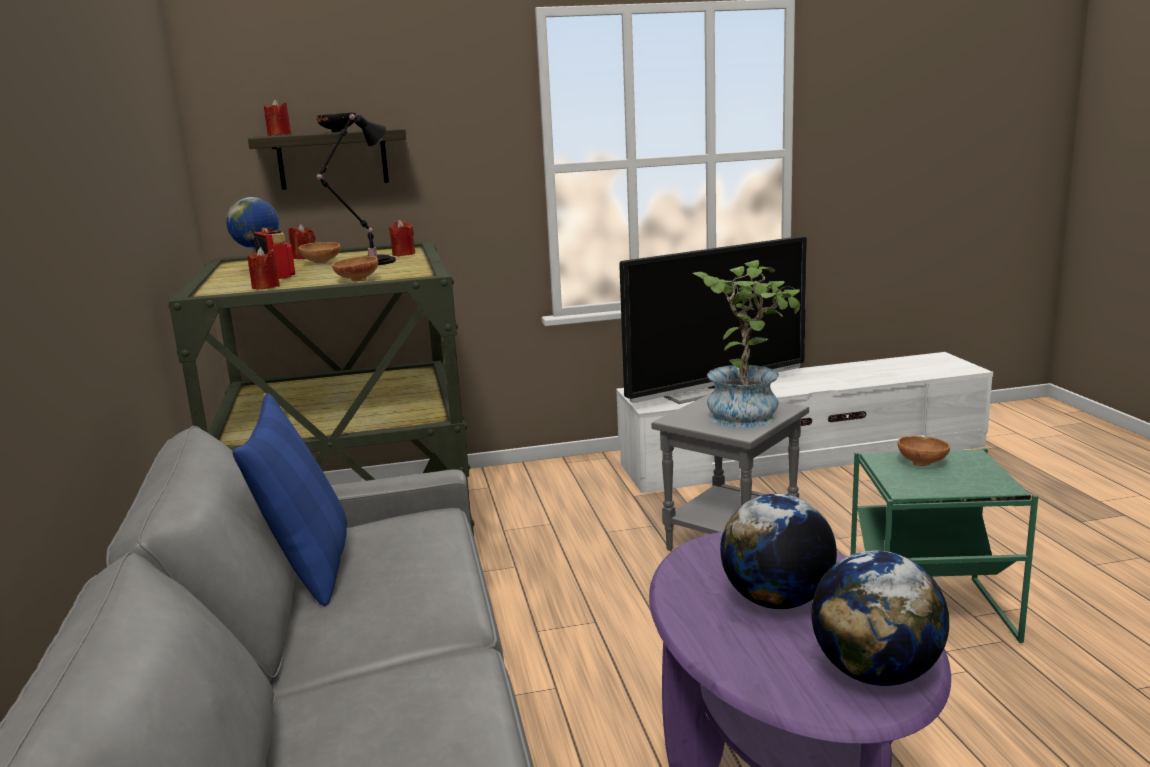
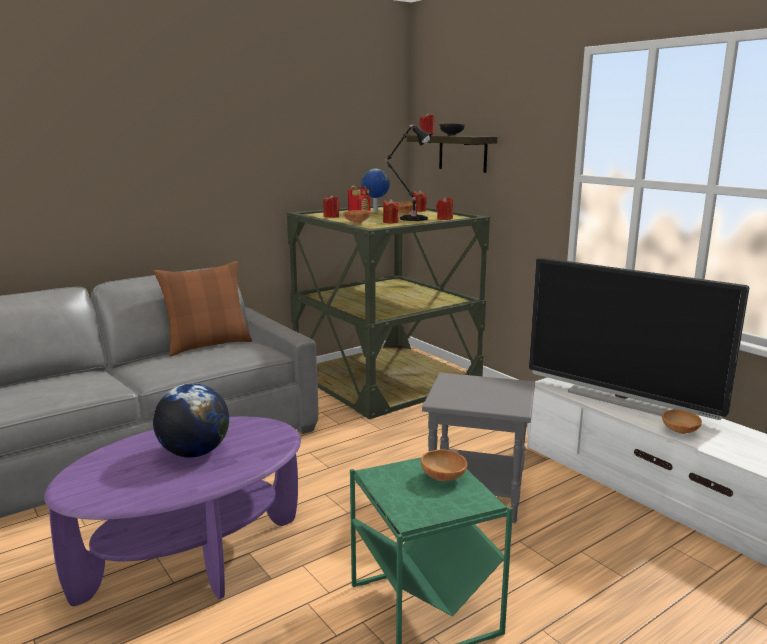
camera: 65 degrees right, 0 degrees up
(309, 567) = (208, 345): blue pillow -> brown pillow
(382, 270) = (390, 222): none -> red candle
(748, 414) = (486, 398): potted plant -> none
(800, 387) = (679, 432): none -> brown bowl
(876, 673) = (107, 490): globe -> none

